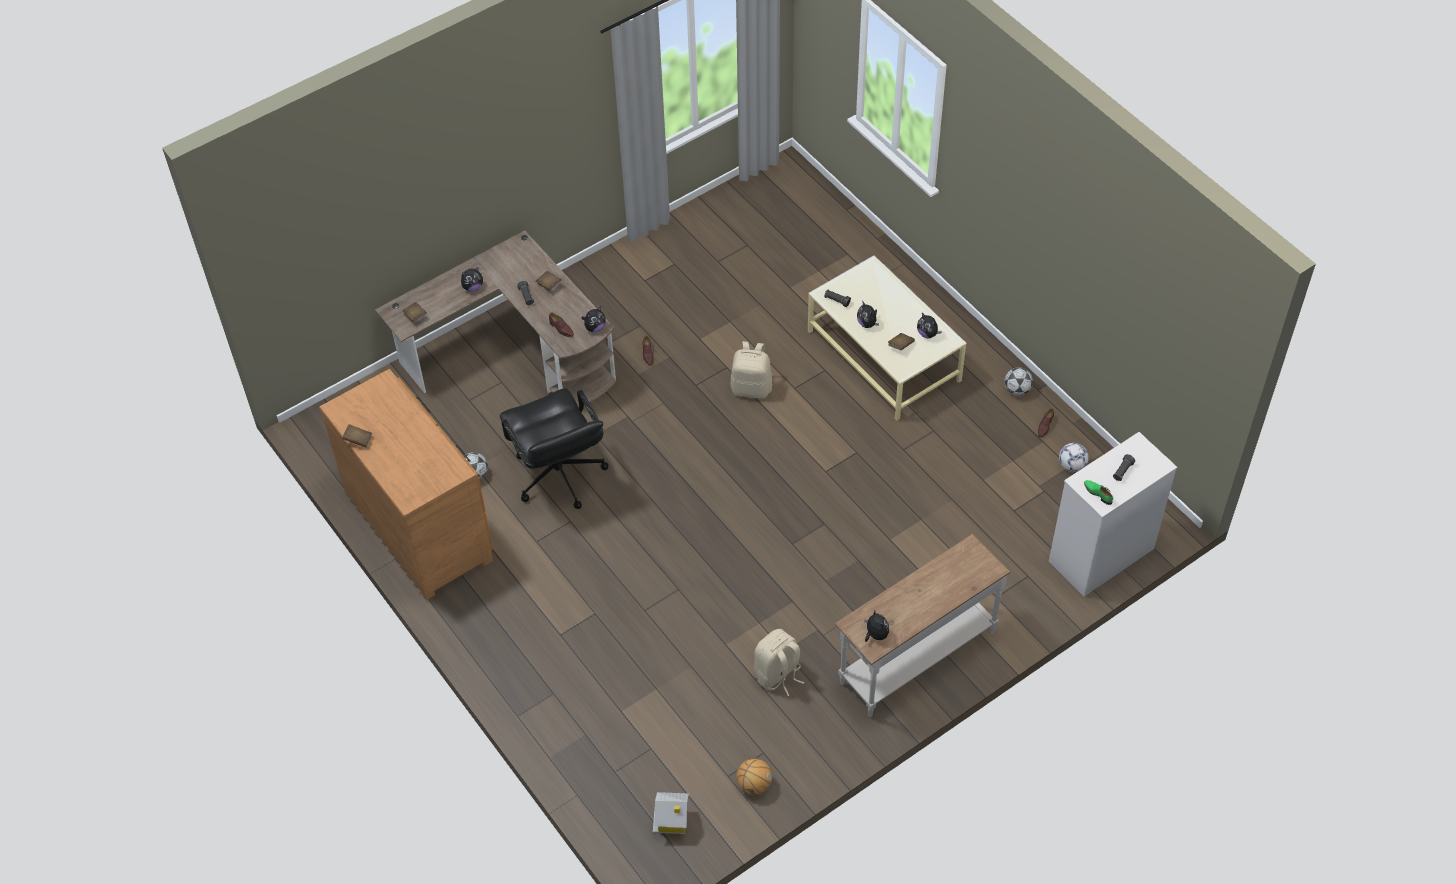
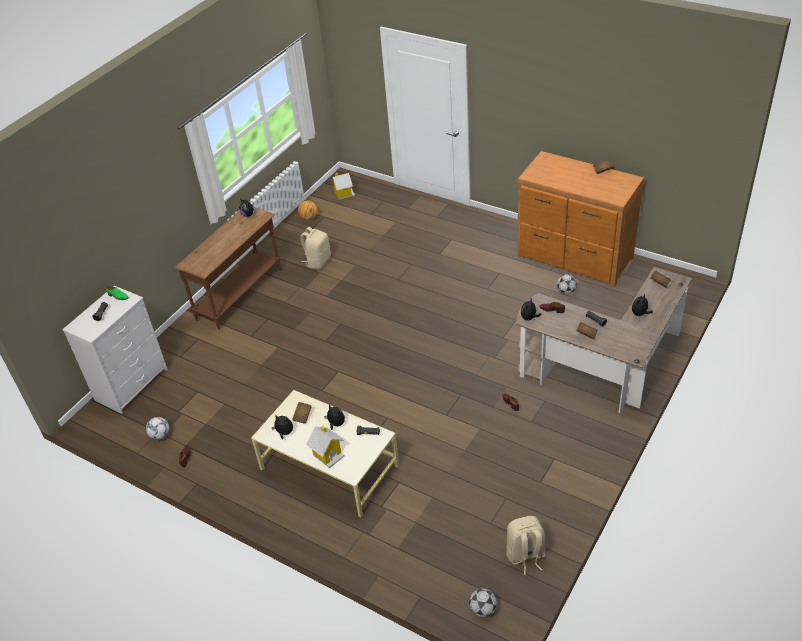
camera: 160 degrees right, 10 degrees down
(559, 476) = (513, 309): black office chair -> none
(751, 388) = (419, 406): beige backpack -> beige backpack (525, 555)
(889, 294) = (328, 454): none -> toy house
(916, 657) = (240, 294): white console table -> brown console table
(1017, 390) = (213, 477): football -> football (483, 609)

